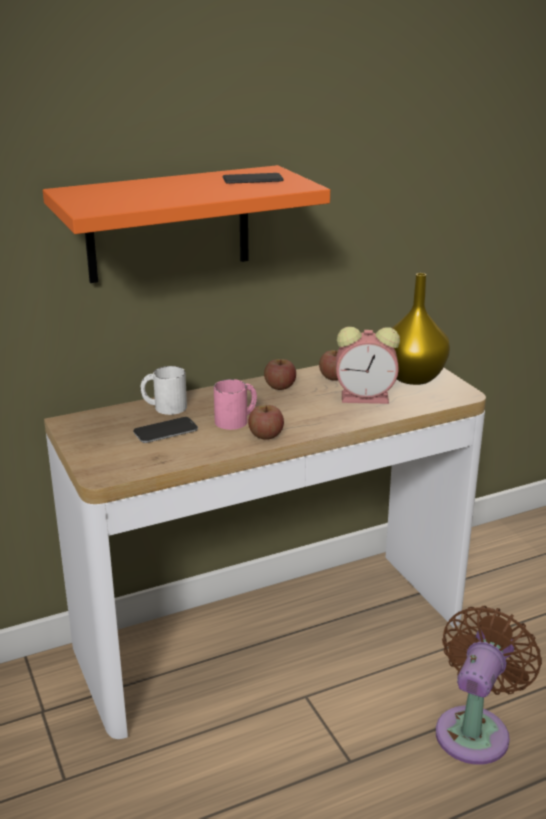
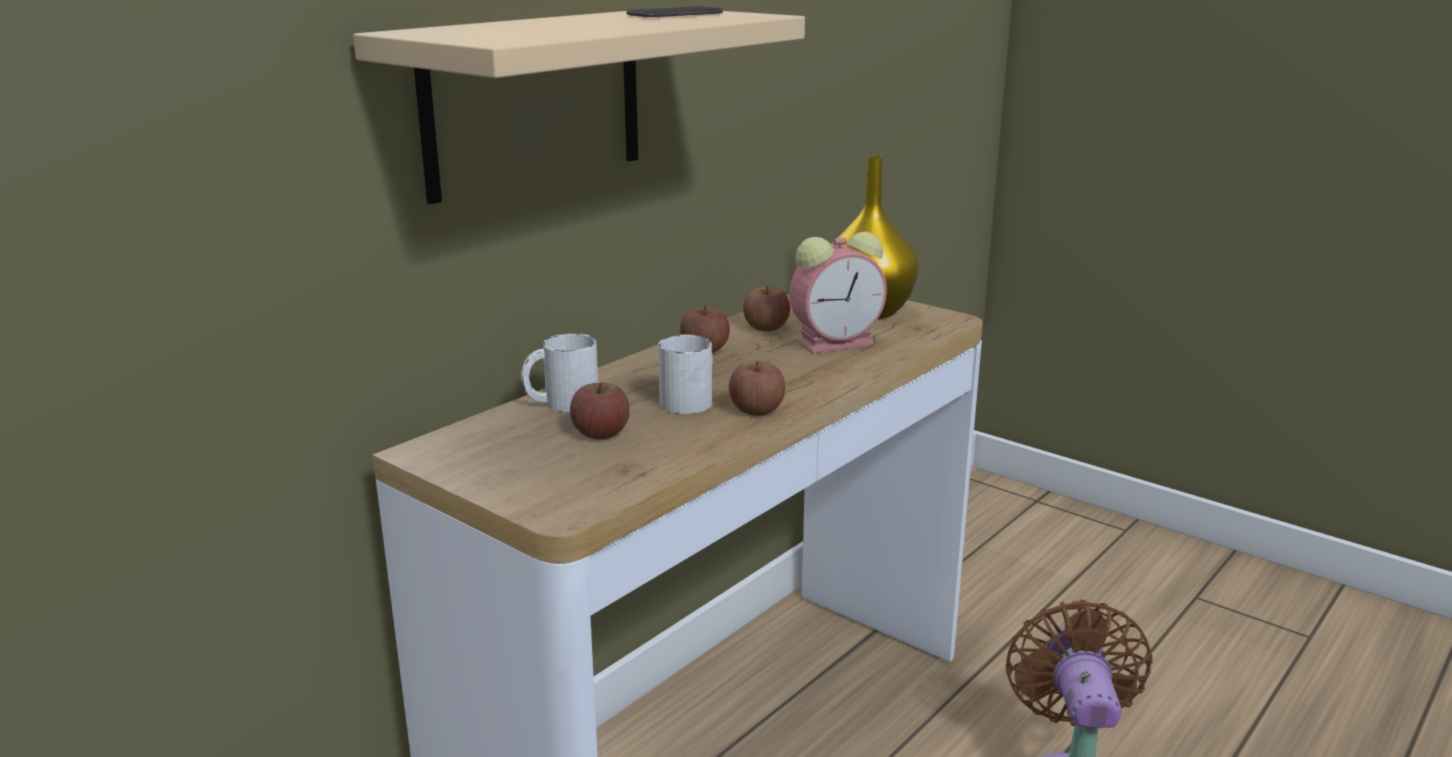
camera: 25 degrees left, 5 degrees down
(165, 431) = (600, 433): phone -> apple
(168, 224) = (535, 101): orange shelf -> beige shelf
(237, 419) = (691, 399): pink mug -> white mug

